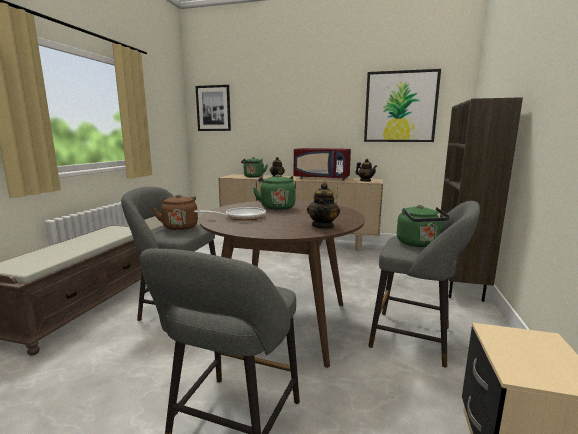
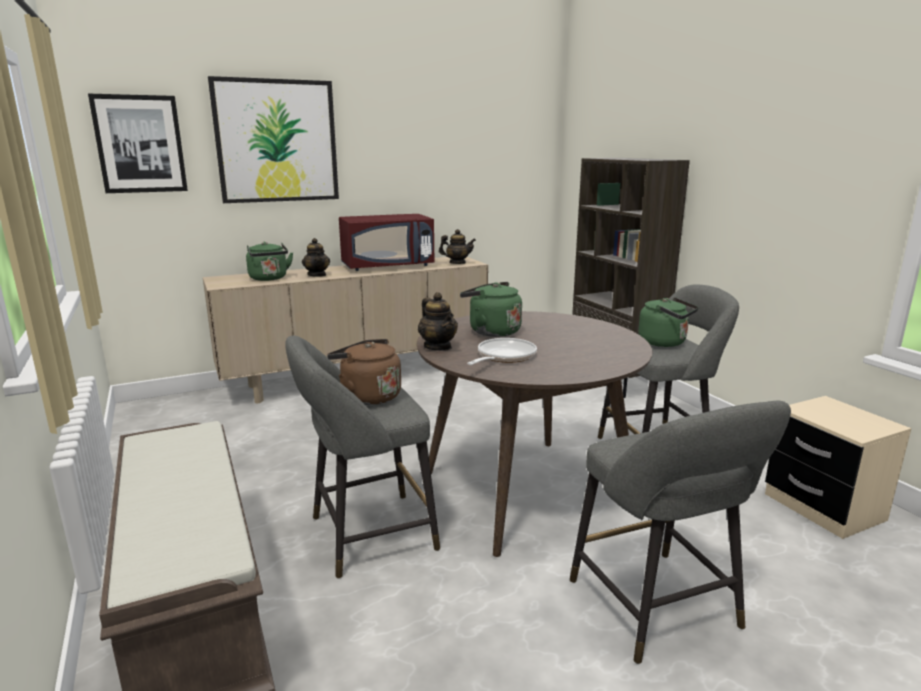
camera: 40 degrees left, 5 degrees up
(323, 226) = (616, 345): teapot -> teapot (438, 347)
(400, 107) = (478, 147): picture -> picture (277, 141)

